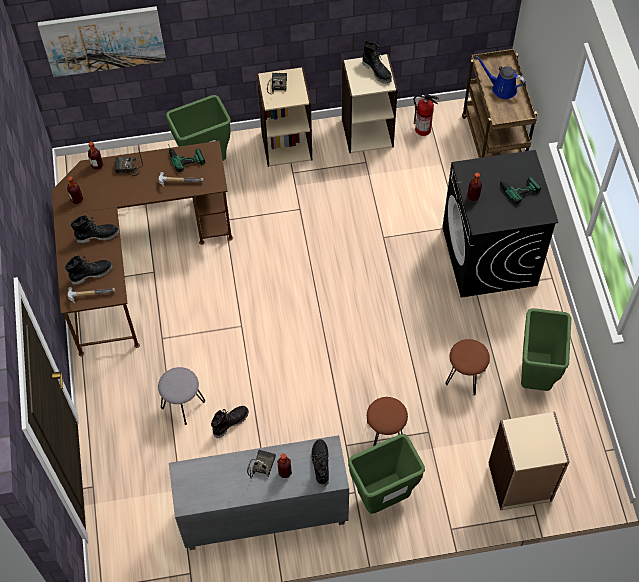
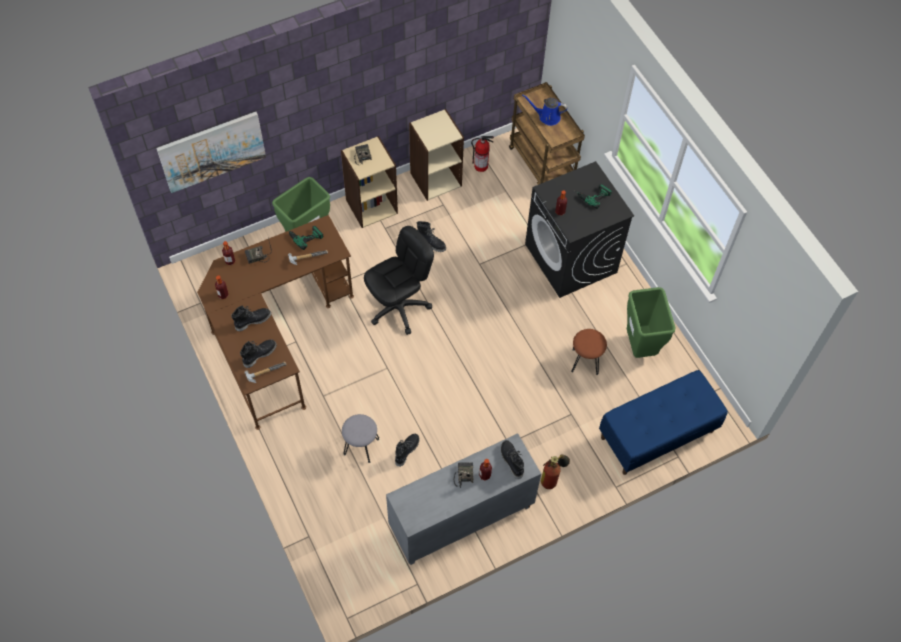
camera: 20 degrees left, 0 degrees up
(277, 263) = (399, 307): none -> black office chair
(377, 71) = (442, 125): black boot -> black boot (431, 242)
(382, 498) = (553, 478): green trash can -> fire extinguisher
(385, 434) = (537, 425): brown stool -> none
(519, 483) = (657, 435): beige bookcase -> blue bench

